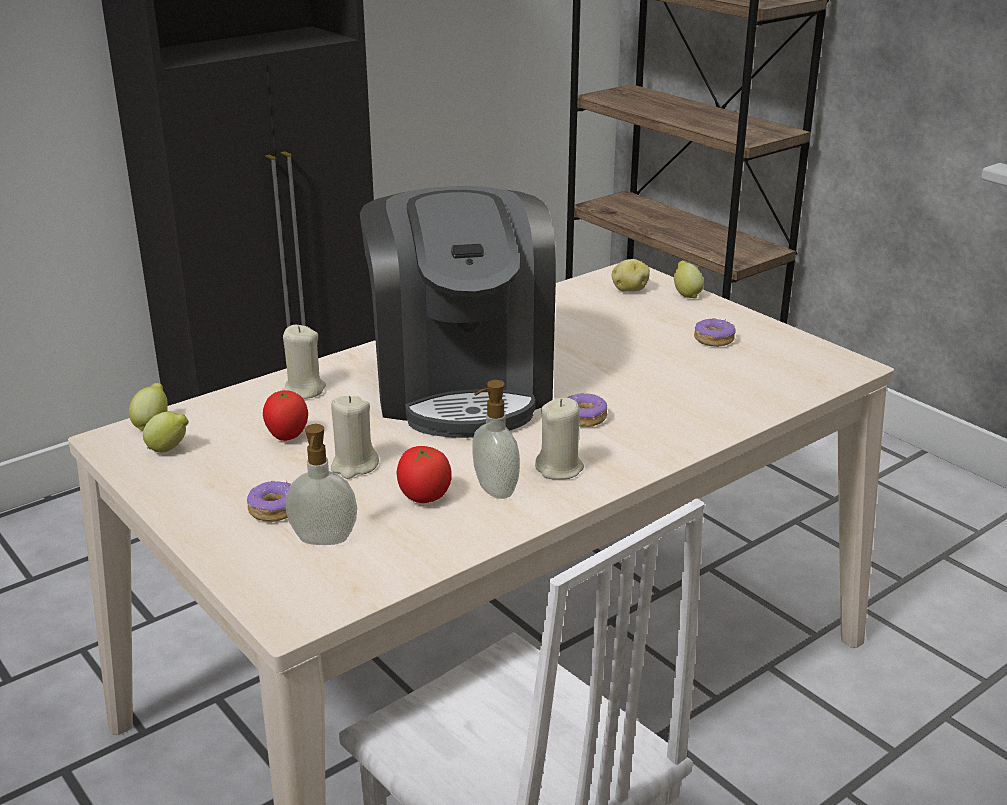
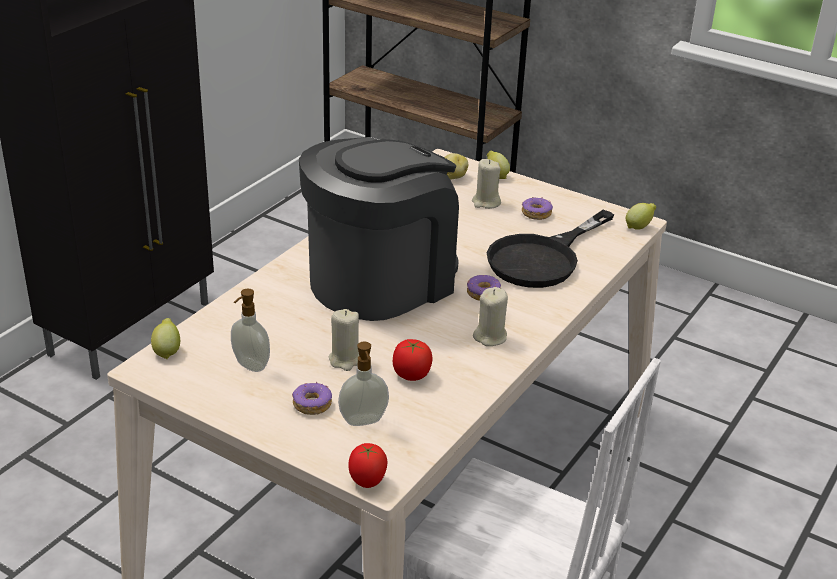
camera: 20 degrees left, 5 degrees up
(169, 449) = (197, 370): lemon -> lemon (639, 227)
(287, 437) = (280, 344): tomato -> tomato (367, 482)
(303, 390) = (264, 302): beige candle -> beige candle (486, 202)
(462, 386) = (381, 280): coffee machine -> coffee machine turned 105 degrees counterclockwise
(494, 490) = (456, 361): soap dispenser -> soap dispenser (250, 365)
(690, 389) = (542, 258): none -> black frying pan

